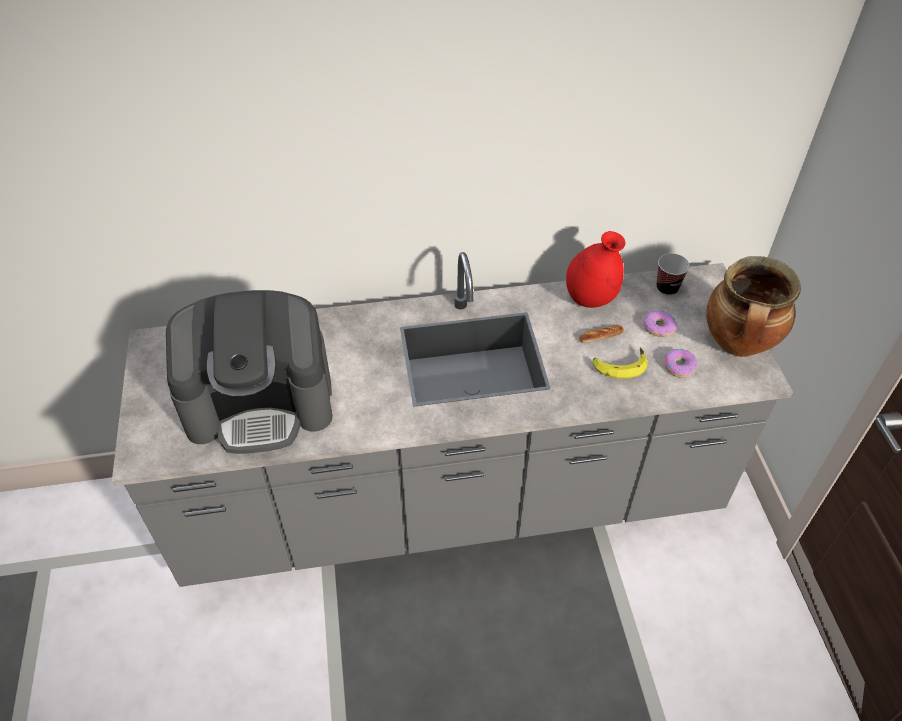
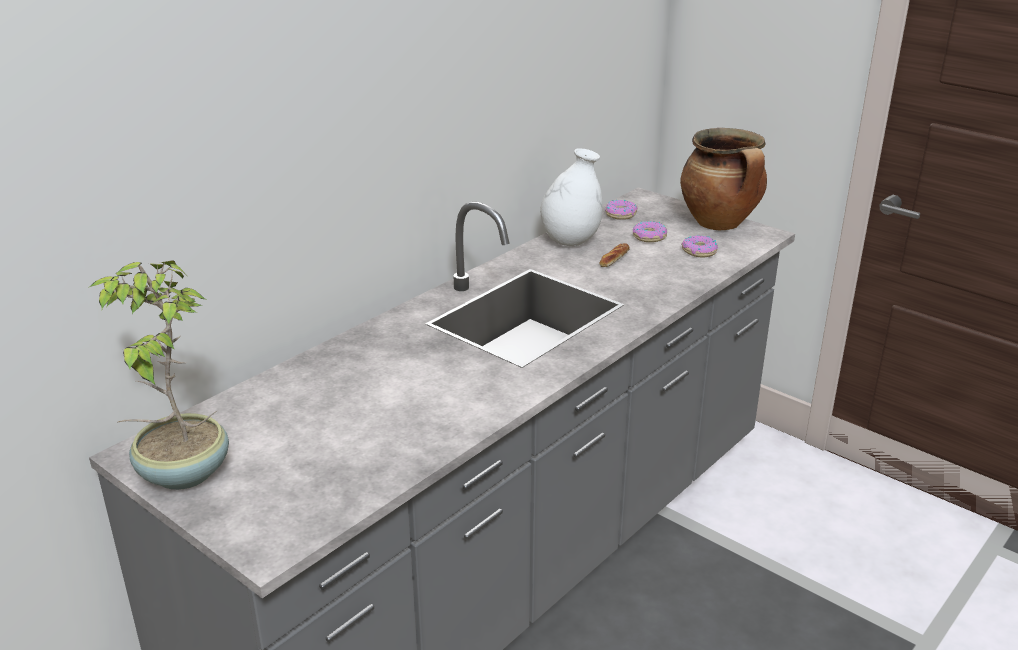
camera: 40 degrees left, 20 degrees down
(155, 372) = (181, 474): none -> potted plant
(261, 402) = (356, 436): coffee machine -> none
(590, 299) = (570, 241): red vase -> white vase
(619, 365) = (655, 268): banana -> none
(667, 288) = (620, 214): cup -> donut

